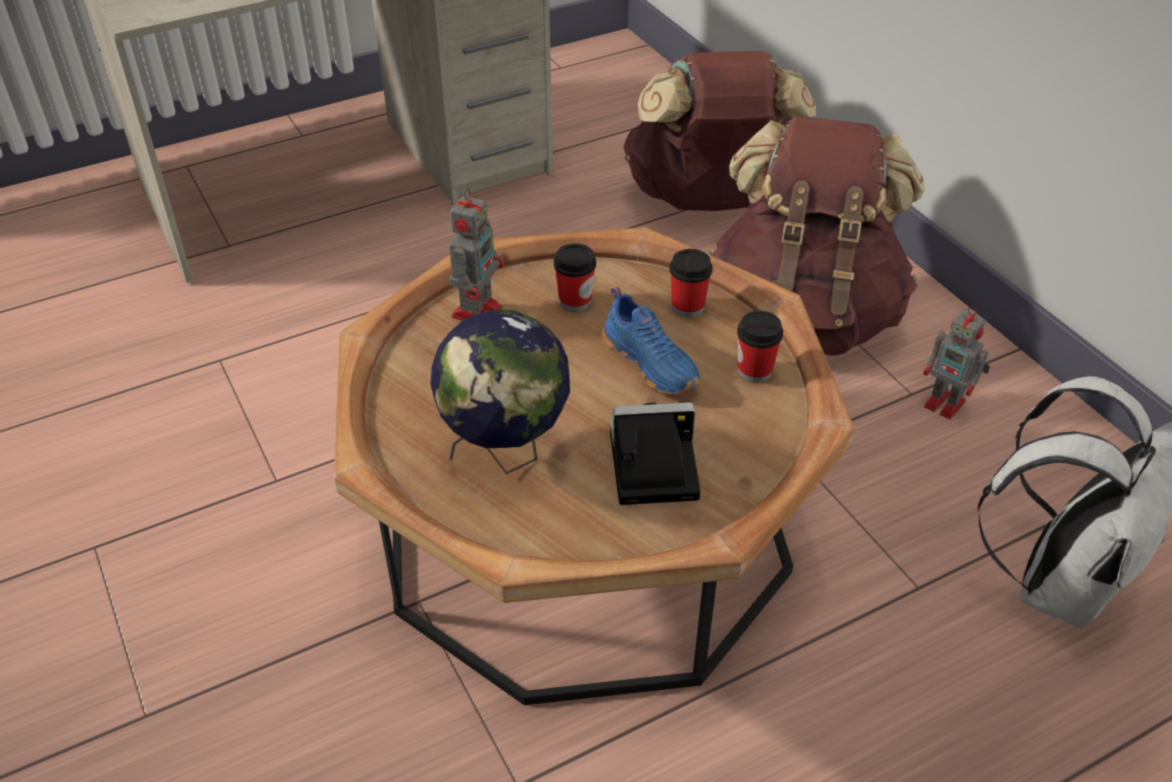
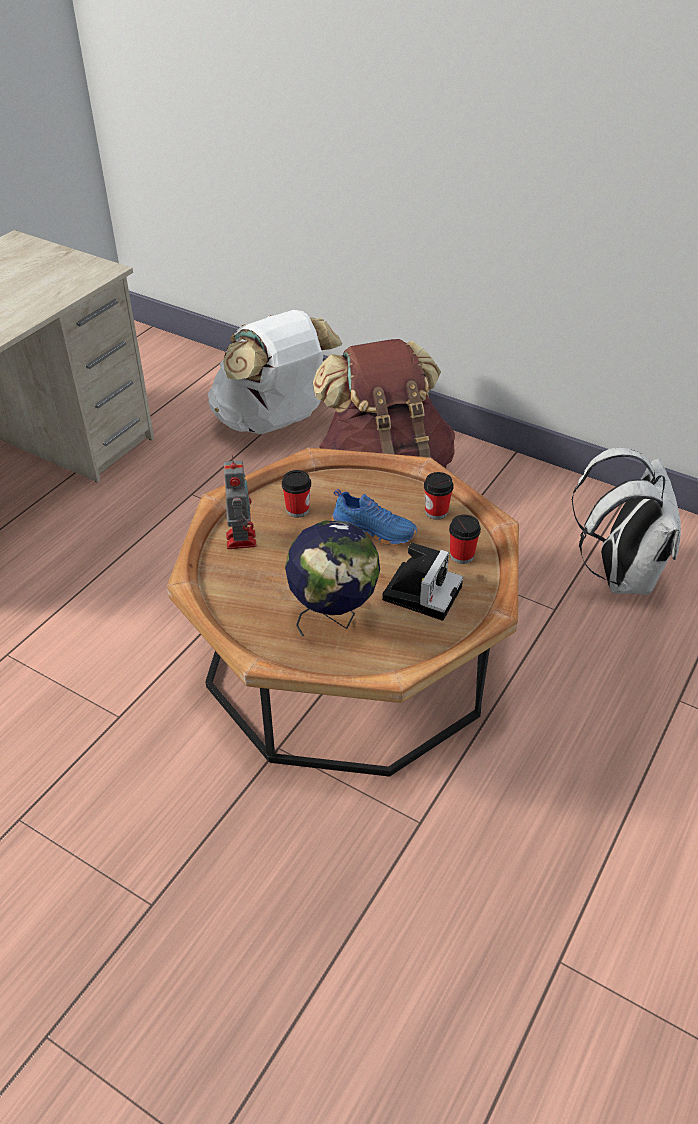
camera: 30 degrees left, 0 degrees up
(649, 467) = (422, 591): camera -> camera turned 150 degrees clockwise
(687, 307) = (368, 488): cup -> cup (461, 555)
(711, 201) = (274, 422): brown backpack -> white backpack
(946, 404) = (500, 499): toy robot -> none

